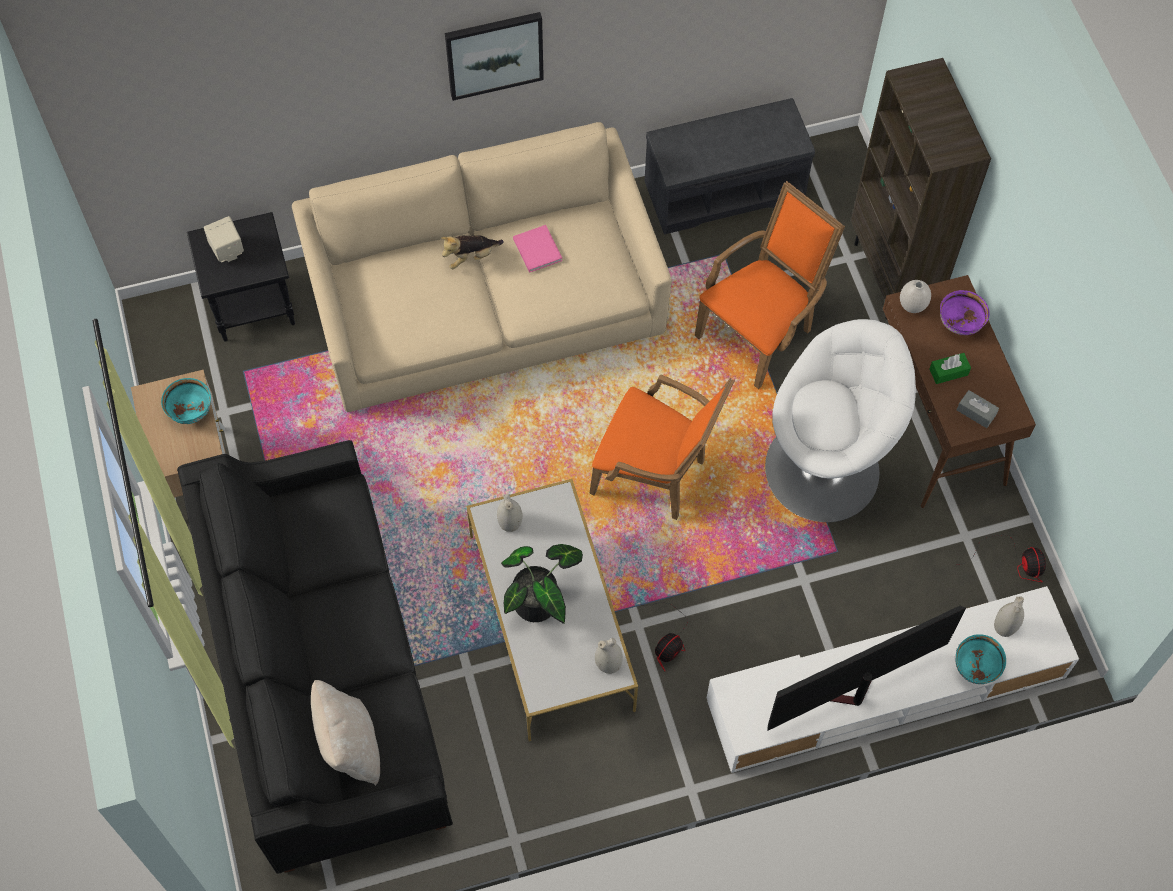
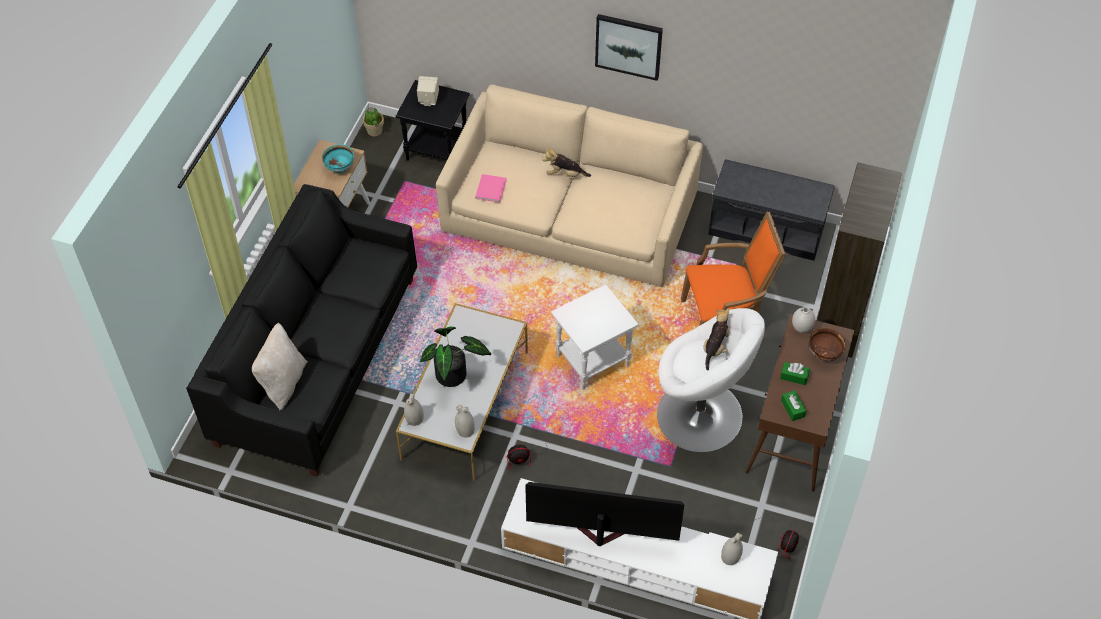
camera: 35 degrees right, 10 degrees down
(150, 324) = (374, 131): none -> potted plant
(510, 522) = (472, 325): white vase -> white vase (414, 419)
(537, 248) = (607, 189): pink book -> pink book (491, 188)
(656, 476) = (592, 362): orange armchair -> white side table
(833, 387) = (715, 348): none -> plush toy
(959, 324) = (824, 354): purple bowl -> brown bowl
(975, 668) = (690, 570): turquoise bowl -> none
(976, 412) = (792, 408): grey tissue box -> green tissue box

